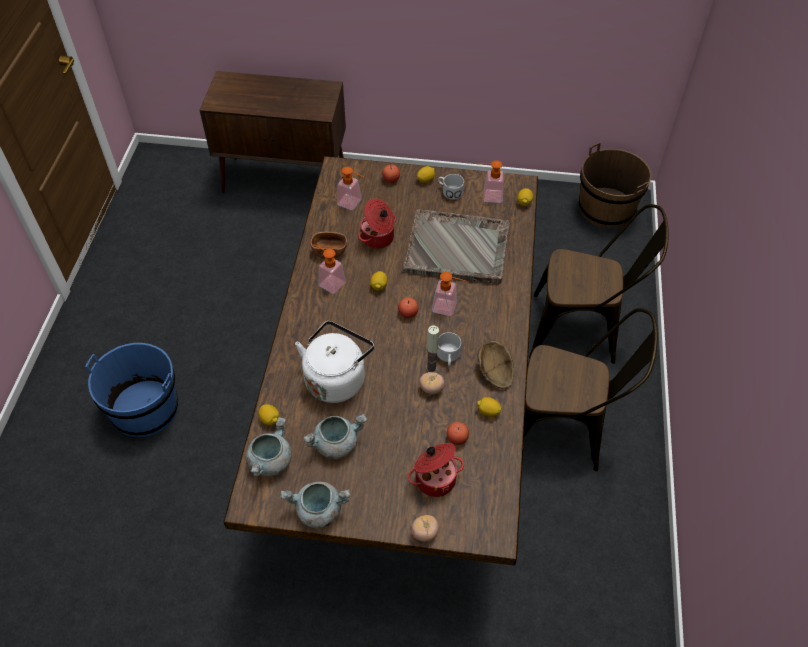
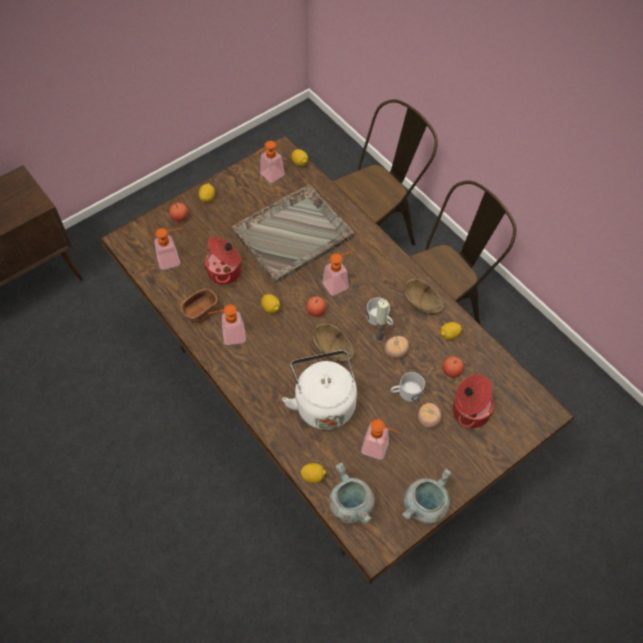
camera: 45 degrees left, 5 degrees up
(145, 409) = (113, 577): blue bucket -> none
(336, 443) = (379, 449): grey cooking pot -> soap dispenser
(387, 349) = (333, 350): none -> brown bowl
(424, 533) = (506, 453): tomato -> tomato (428, 420)
(449, 191) = (236, 194): white mug -> white mug (406, 392)
(606, 208) = (294, 133): brown bucket -> none

